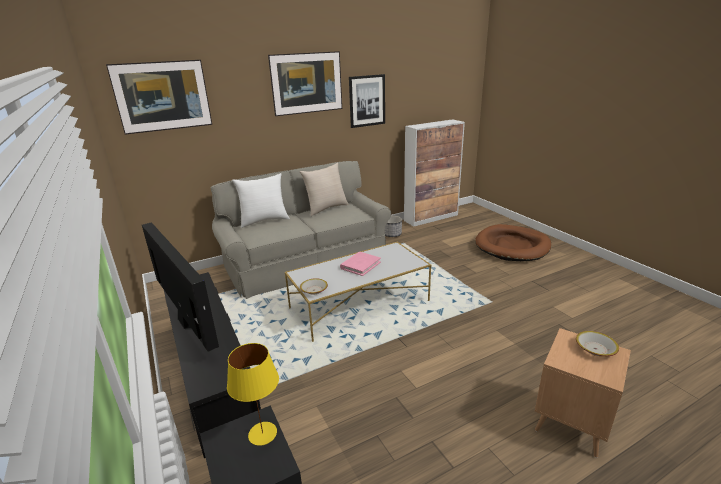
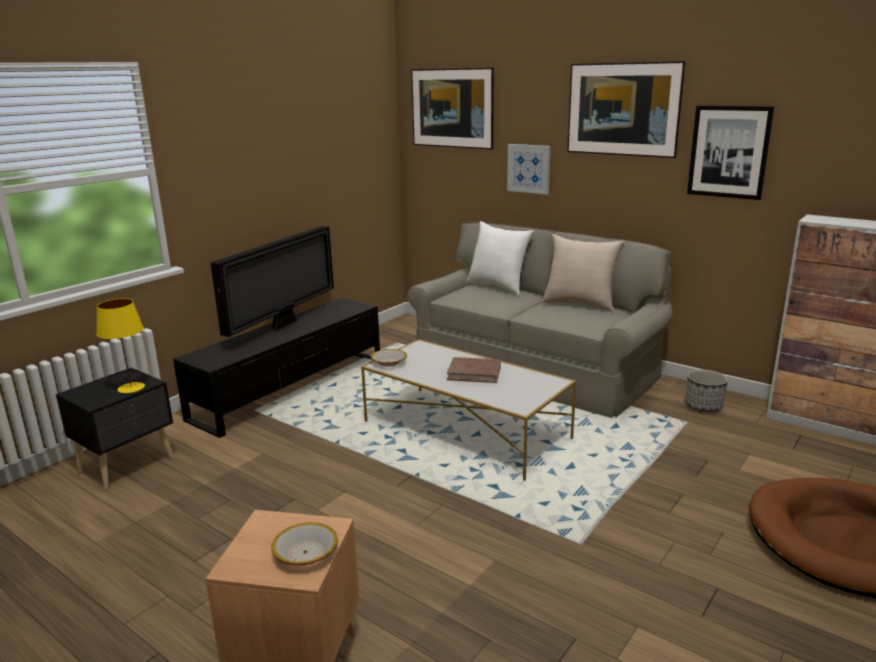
camera: 65 degrees right, 5 degrees down
(246, 133) = (529, 168): none -> picture
(360, 265) = (474, 373): pink book -> brown book

